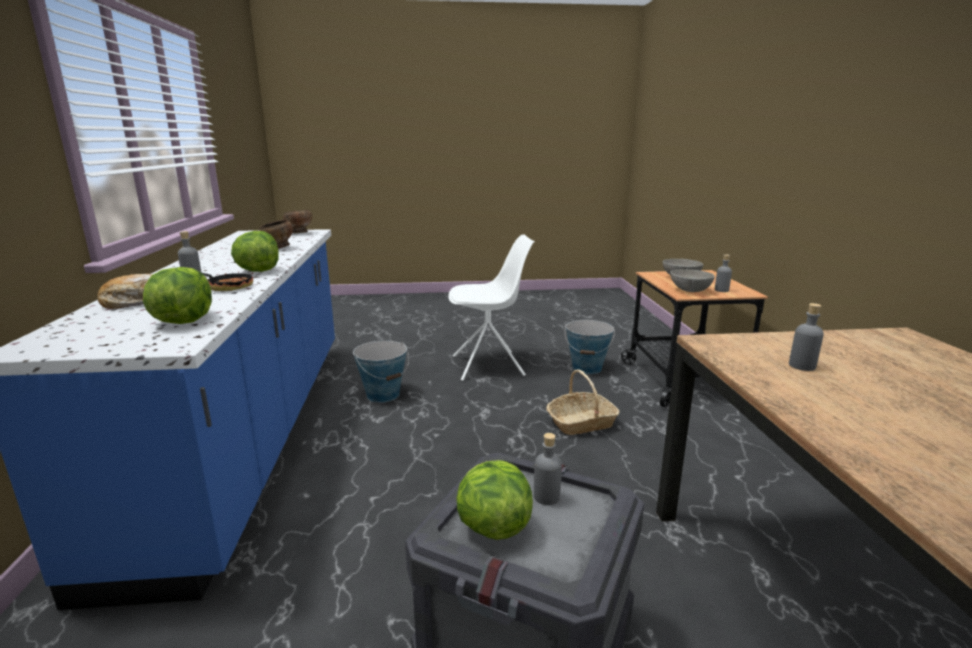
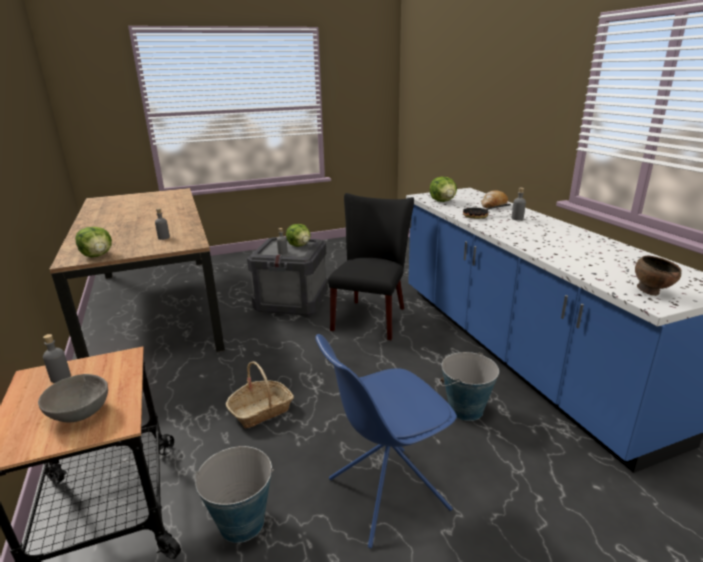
camera: 165 degrees right, 5 degrees up
(258, 271) = (499, 228): lettuce -> lettuce (98, 255)
(278, 248) = (567, 255): brown bowl -> none
(371, 539) = (371, 316): none -> black chair
(489, 366) = (385, 494): white chair -> blue chair
(690, 291) = (107, 368): grey bowl -> none

